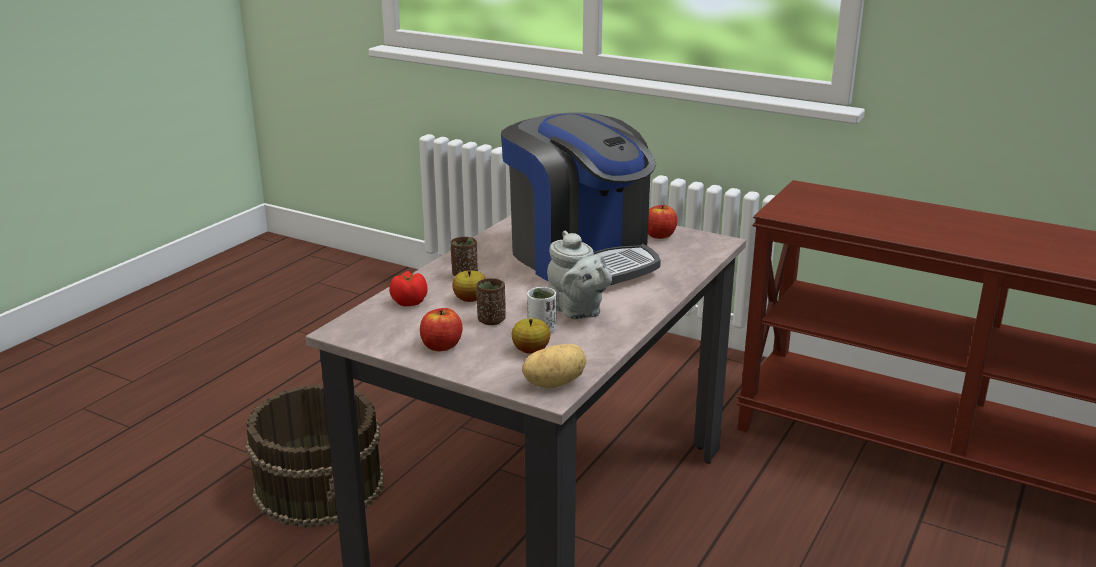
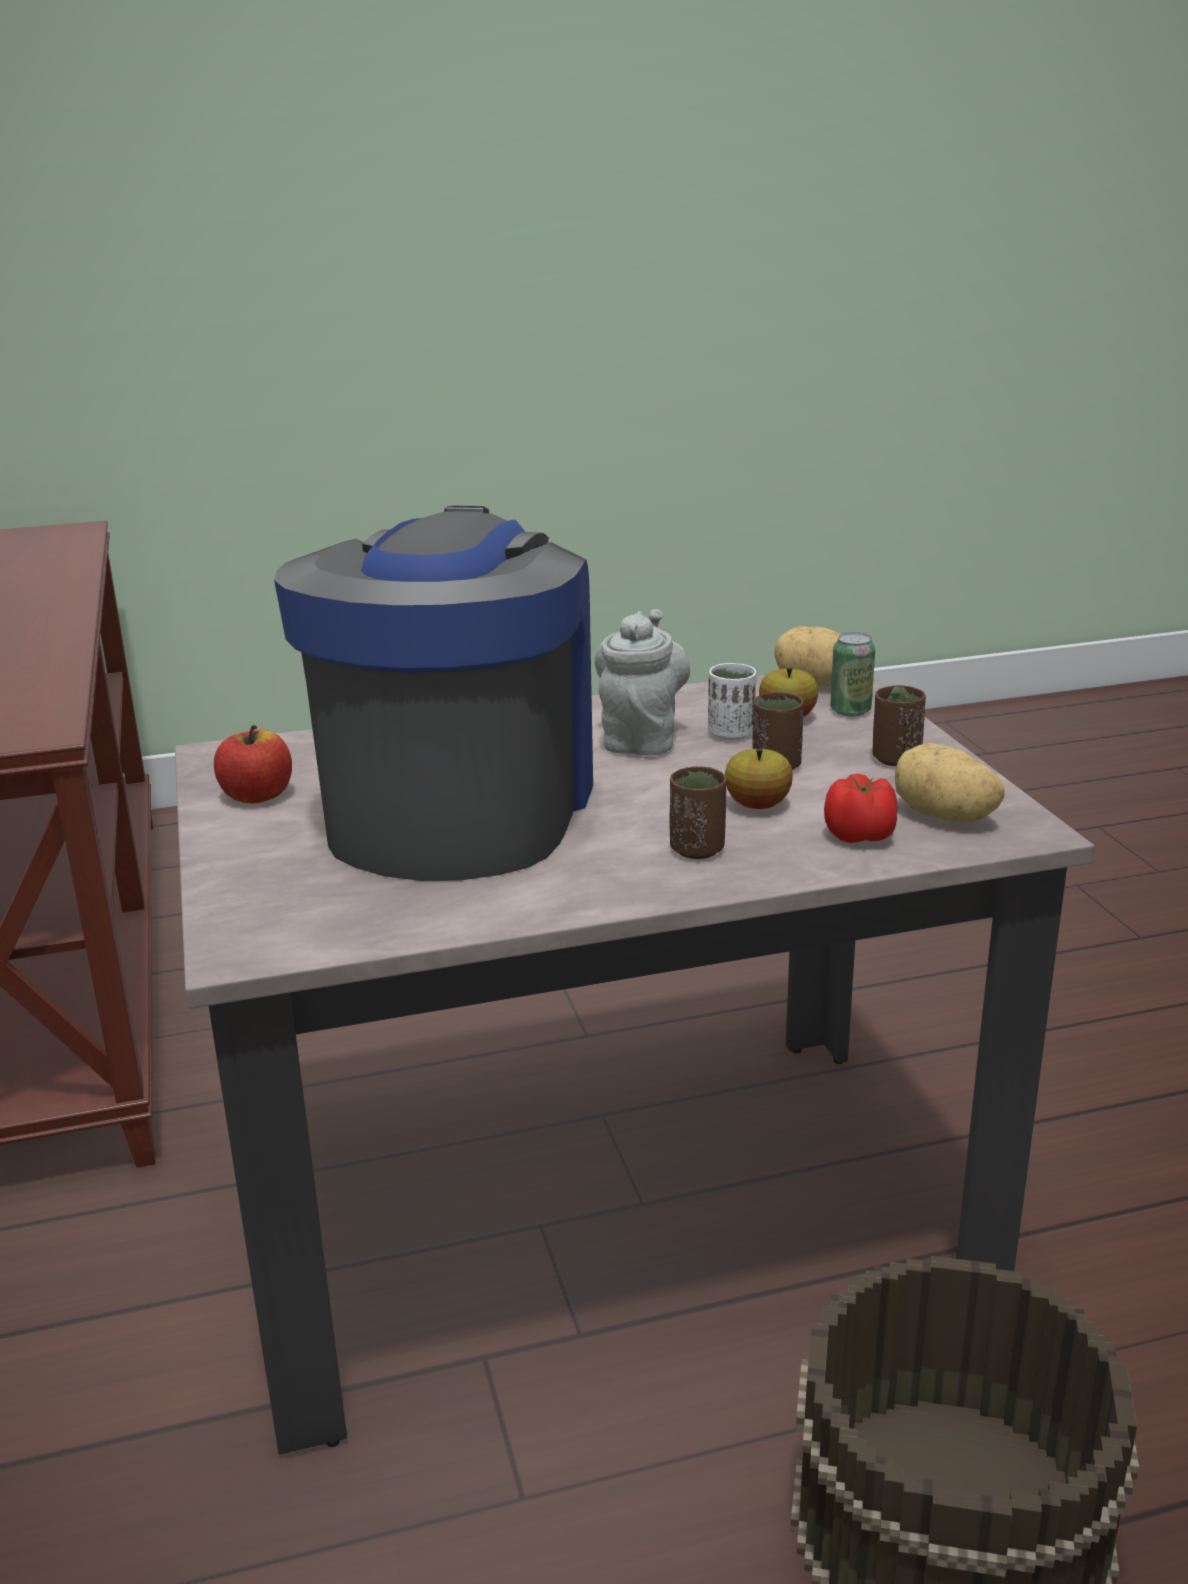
camera: 135 degrees left, 0 degrees up
(384, 323) = (943, 817): none -> potato
(441, 346) = (896, 759): apple -> brown cup
(506, 369) = (850, 711): none -> can

